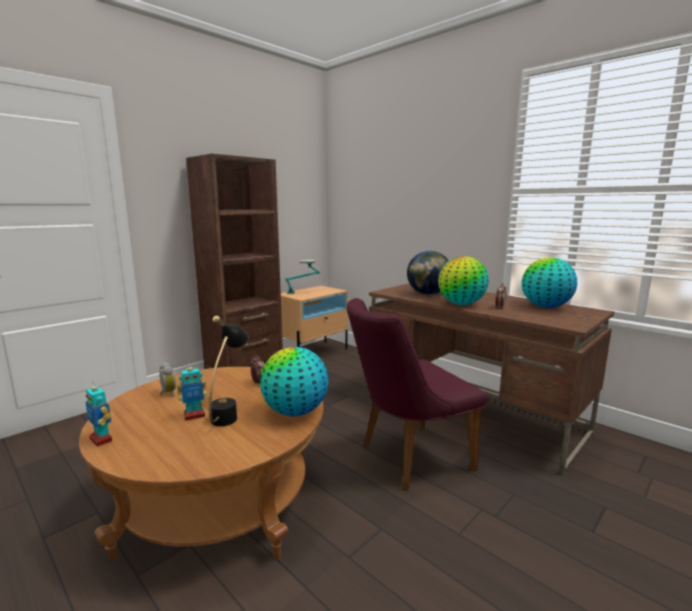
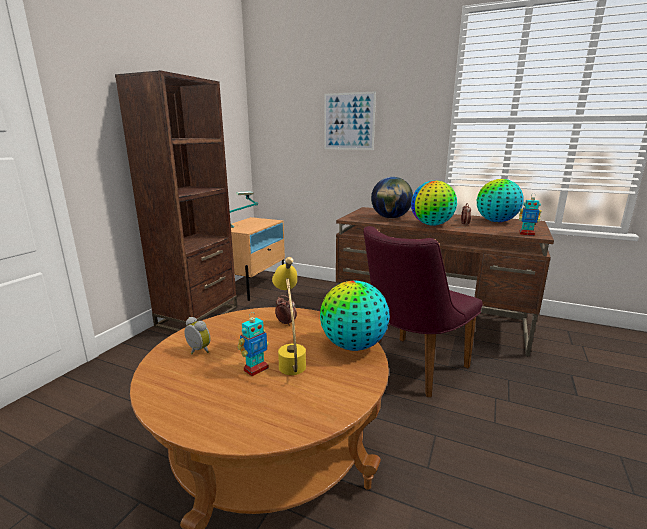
camera: 20 degrees left, 5 degrees up
(101, 439) = (176, 418): toy robot -> toy robot (526, 234)
(229, 413) = (290, 359): black table lamp -> yellow table lamp
(411, 193) = (349, 121): none -> picture

